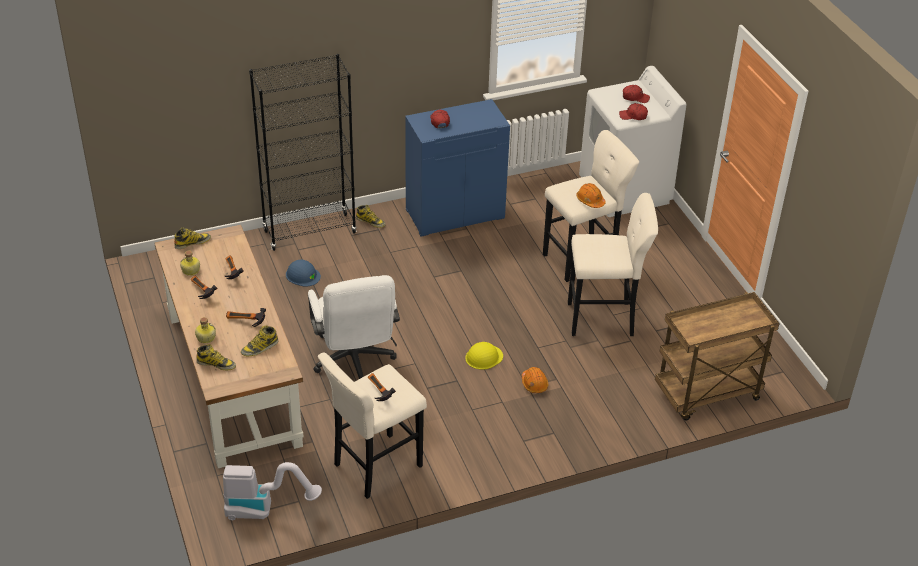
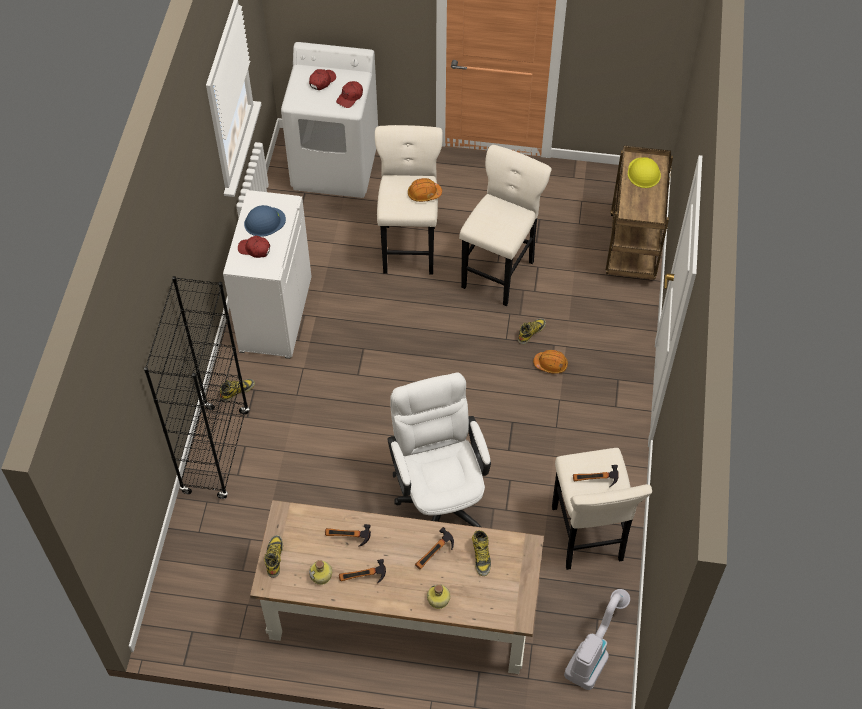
camera: 60 degrees left, 15 degrees up
(216, 364) = (484, 604): boot -> boot (531, 332)
(302, 275) = (281, 487): blue hard hat -> blue hard hat (264, 222)
(354, 362) = (439, 495): white office chair -> white office chair turned 120 degrees counterclockwise
(455, 213) = (274, 313): blue cabinet -> white cabinet
(483, 357) = (494, 386): yellow hard hat -> yellow hard hat (643, 173)

